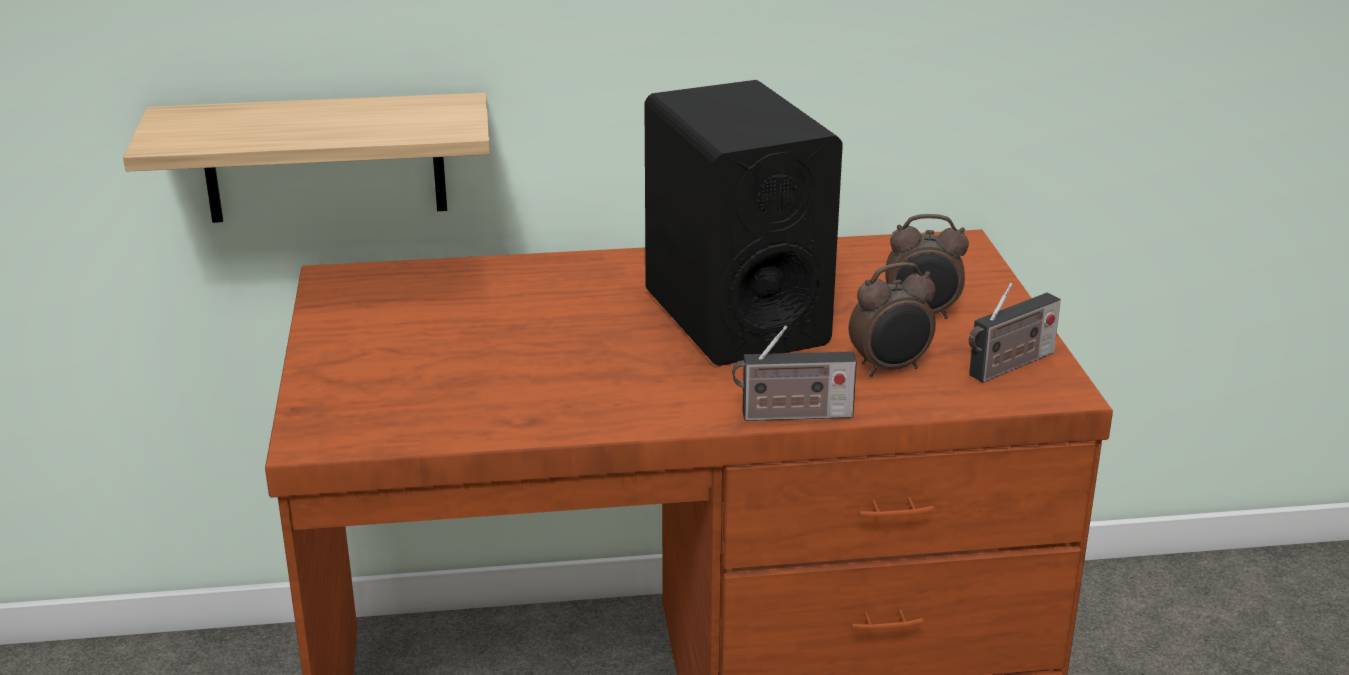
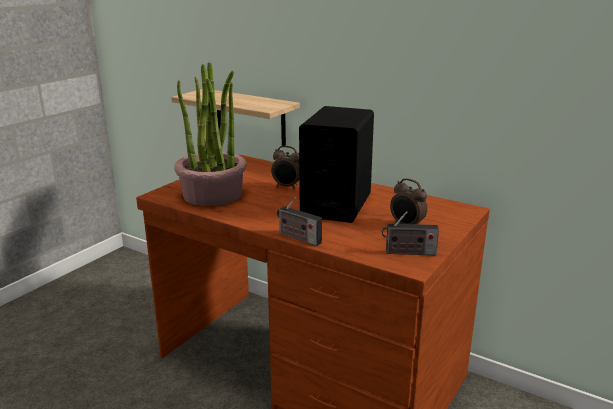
camera: 40 degrees right, 5 degrees down
(445, 390) = (213, 195): none -> potted plant
(890, 368) = (360, 237): alarm clock -> alarm clock (287, 186)

